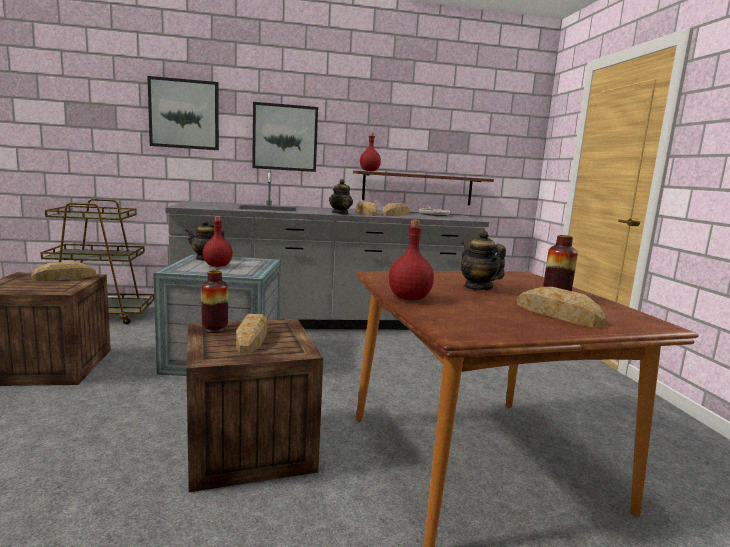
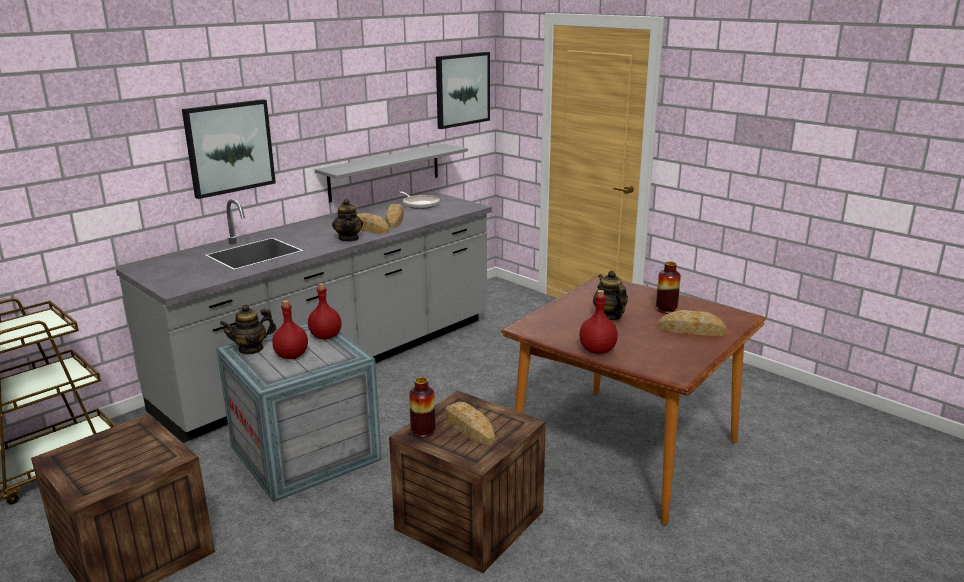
camera: 35 degrees left, 10 degrees up
(65, 277) = (118, 439): bread -> none
(184, 114) = (89, 146): picture -> picture (462, 89)
(370, 171) = (343, 169): red bottle -> red bottle (326, 336)
(418, 188) = (385, 172): brown shelf -> grey shelf
(478, 287) = (609, 316): teapot -> teapot turned 45 degrees clockwise

